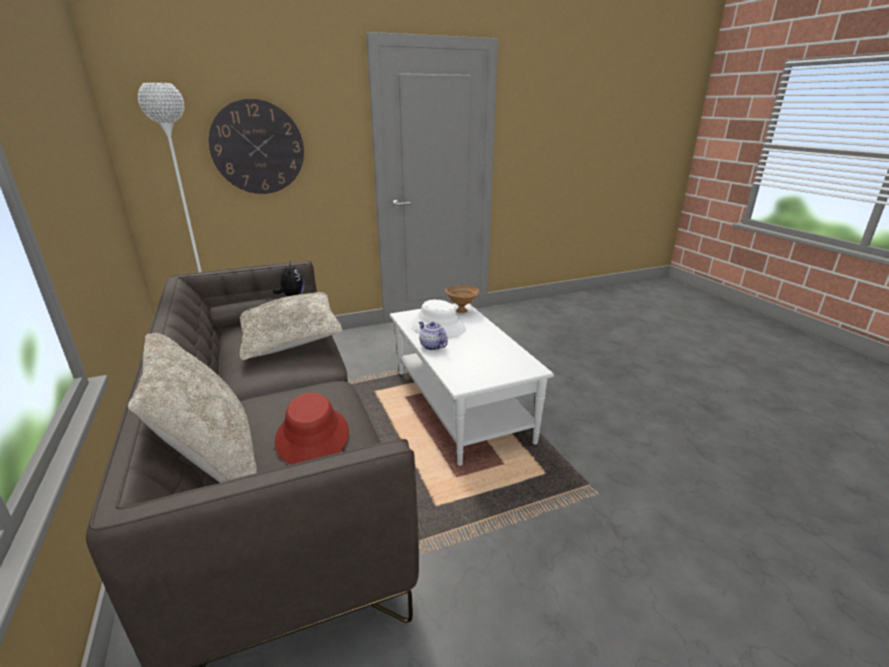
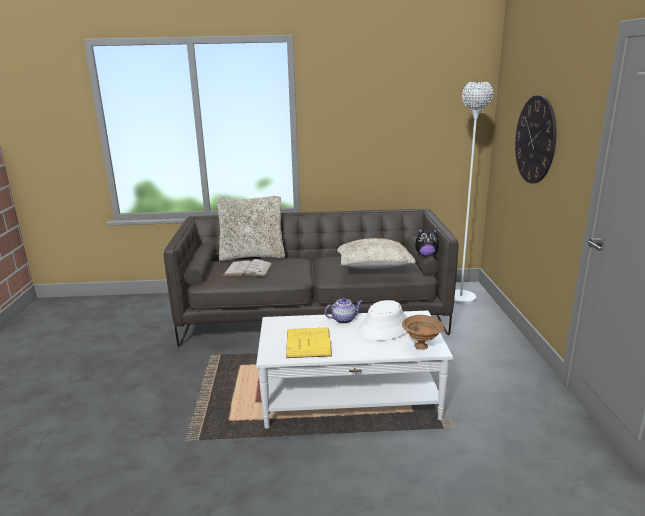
camera: 110 degrees right, 5 degrees down
(313, 436) = (248, 269): red hat -> white book
(493, 355) = (308, 342): none -> yellow book

